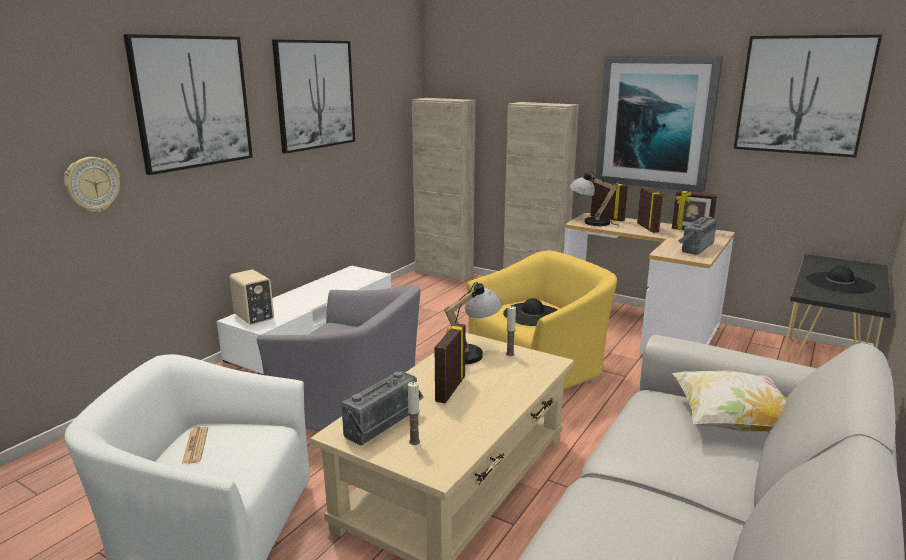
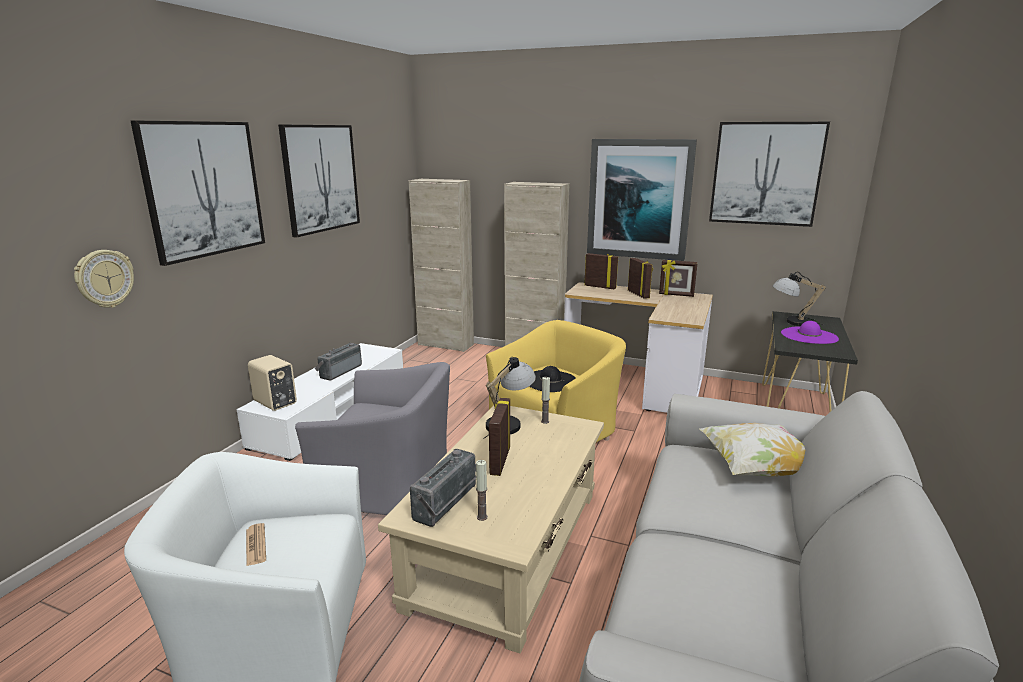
camera: 10 degrees left, 0 degrees up
(589, 222) = (586, 291): table lamp -> table lamp (792, 322)
(694, 247) = (684, 310): radio -> radio (339, 371)
(840, 283) = (809, 335): black hat -> purple hat

